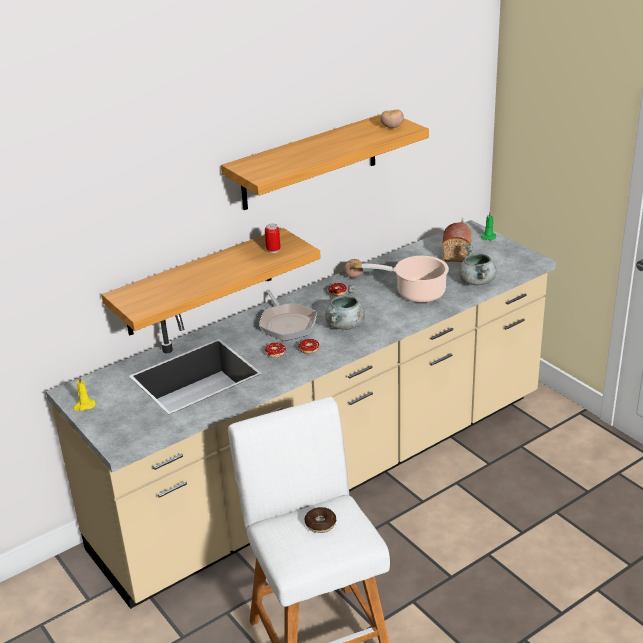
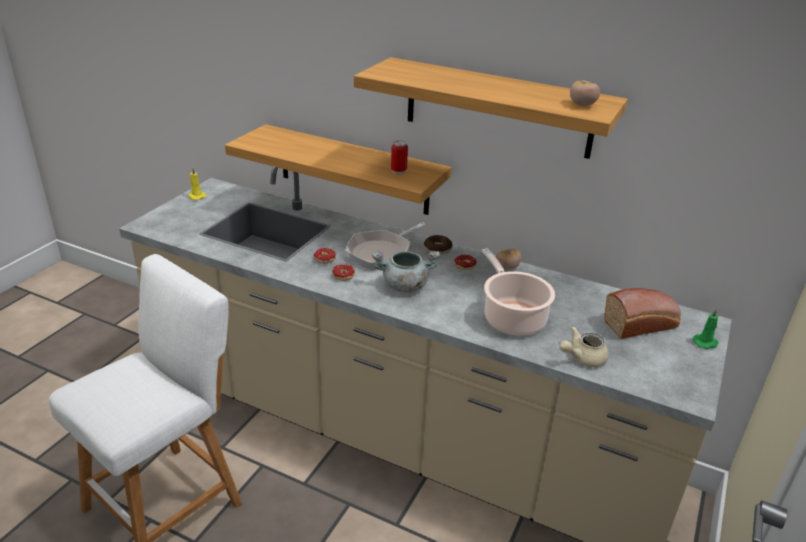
camera: 60 degrees right, 0 degrees up
(320, 524) = (134, 390): donut -> donut (437, 249)
(477, 282) = (582, 358): grey cooking pot -> beige teapot

